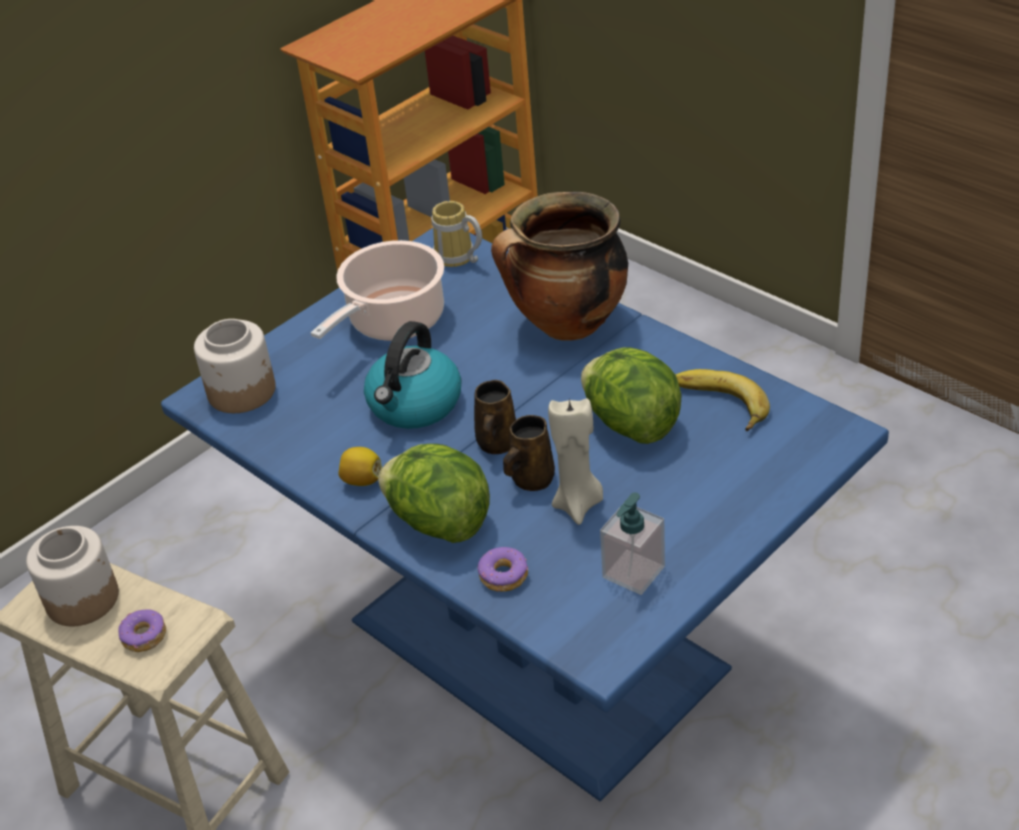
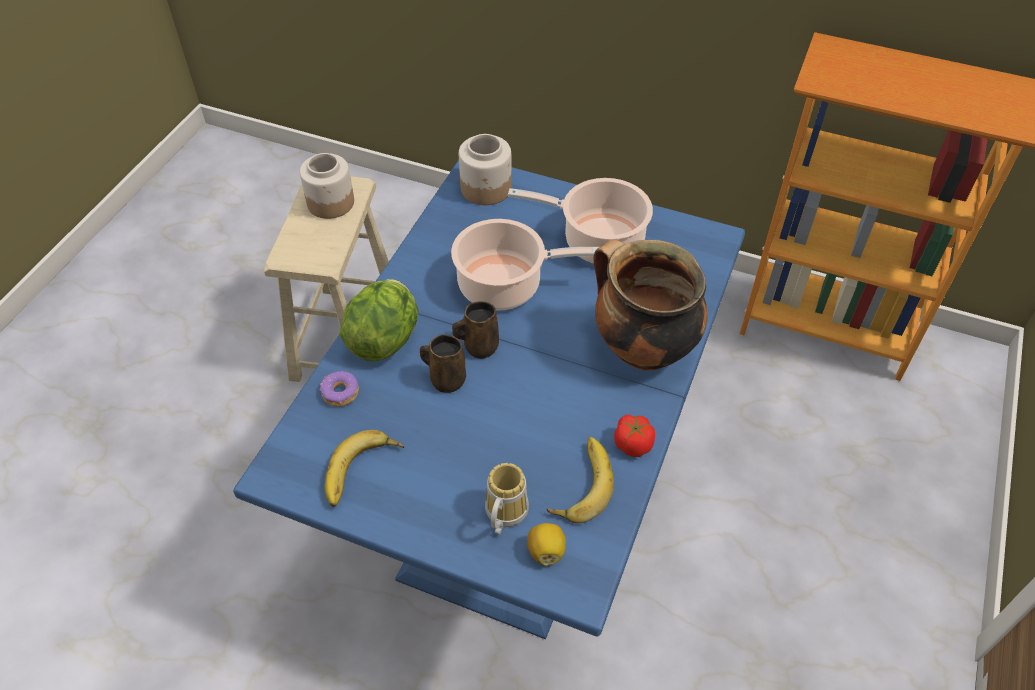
camera: 65 degrees right, 10 degrees up
(144, 637) = (307, 242): donut -> none
(362, 480) = (415, 282): lemon -> lemon (546, 551)
(415, 405) = (505, 285): kettle -> cooking pot
(457, 259) = (694, 253): mug -> mug (502, 514)
(578, 504) = (427, 417): beige candle -> none
(630, 424) = (532, 426): lettuce -> none
(633, 572) = (362, 473): soap dispenser -> banana
(685, 359) = (632, 444): none -> tomato

